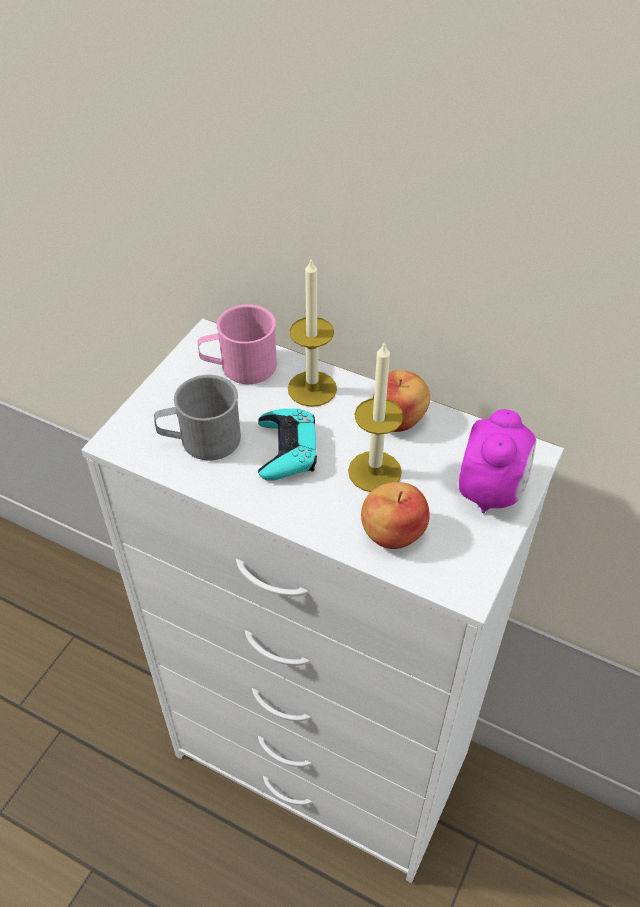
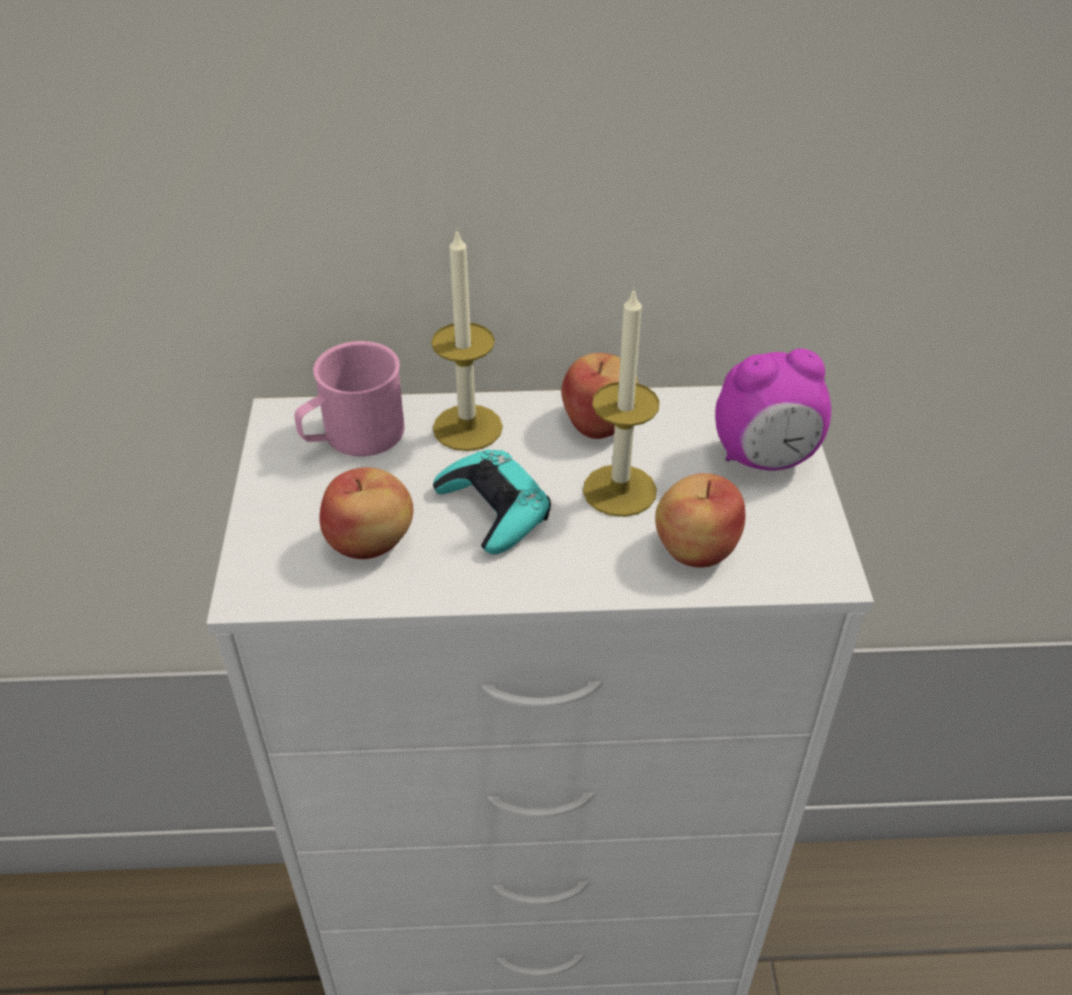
camera: 30 degrees left, 5 degrees down
(200, 440) = (371, 543): grey mug -> apple
(491, 491) = (765, 458): alarm clock -> alarm clock turned 90 degrees clockwise

